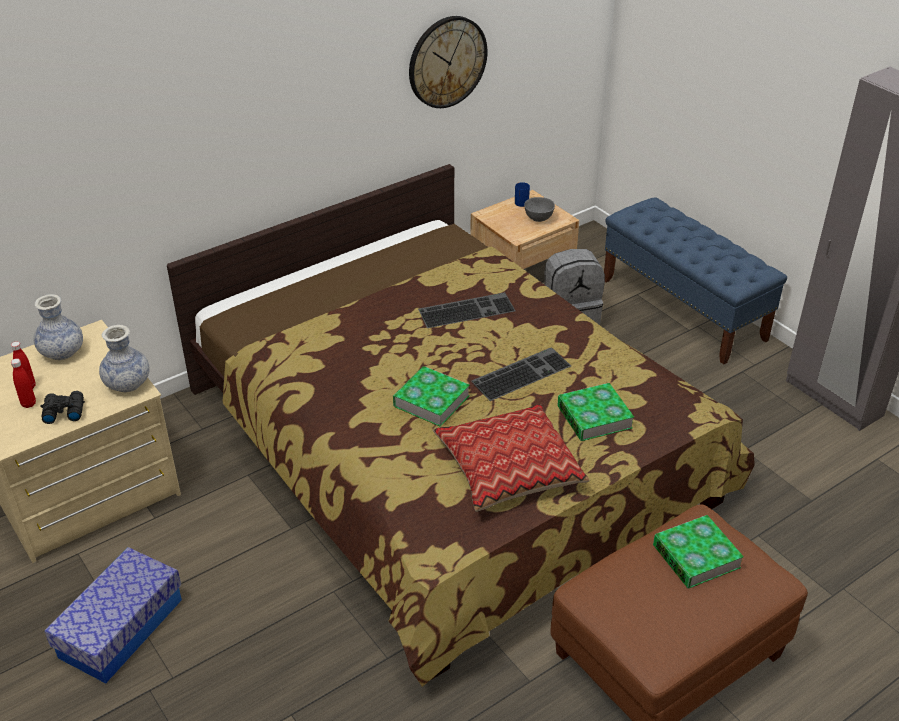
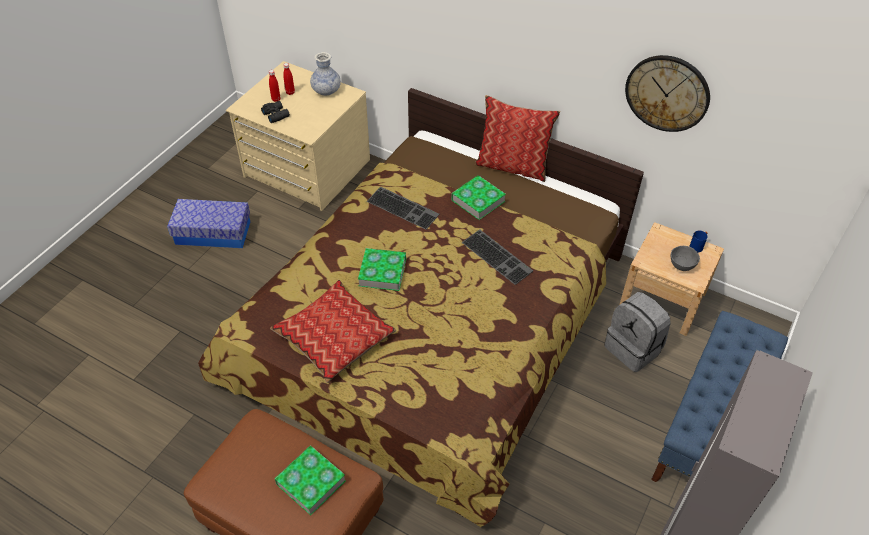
camera: 65 degrees right, 10 degrees up
(127, 384) = (312, 128): vase -> none
(329, 261) = (513, 166): none -> pillow
(521, 372) = (441, 311): keyboard -> keyboard (404, 207)
(594, 417) = (414, 370): book -> book (478, 200)

